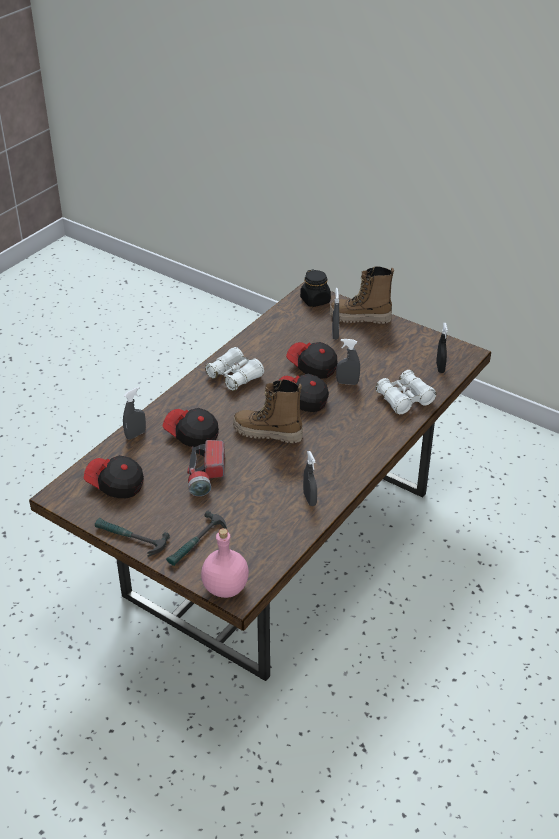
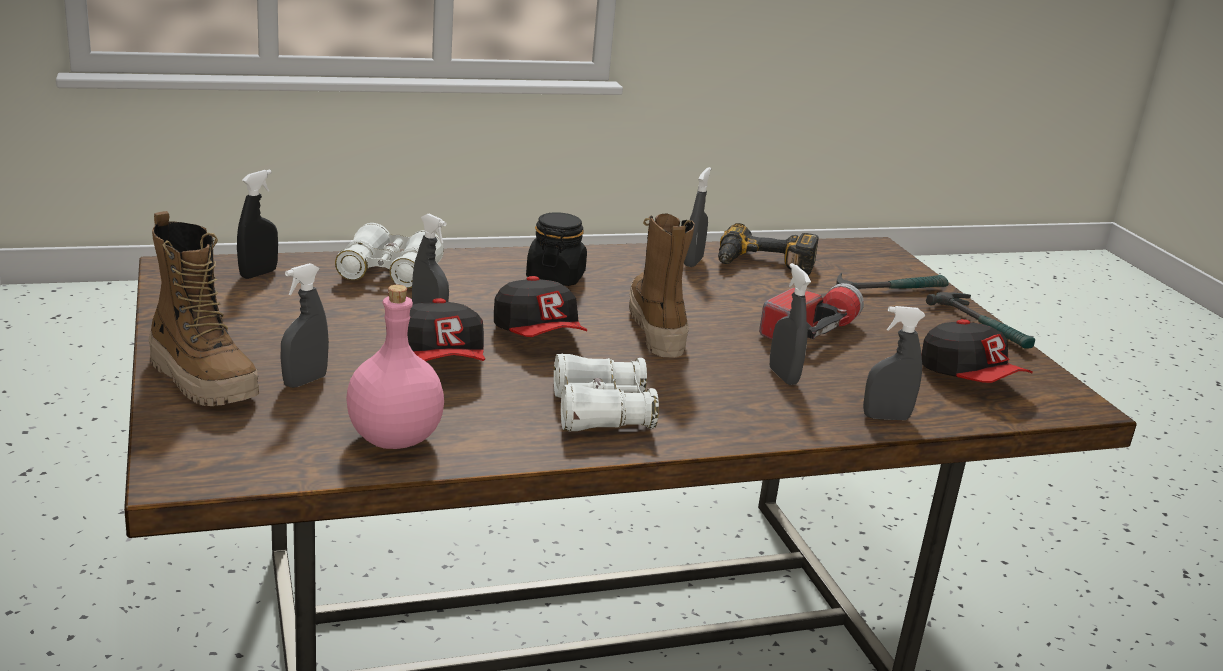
camera: 145 degrees left, 15 degrees down
(192, 435) = (783, 376): cap -> grey spray bottle
(226, 588) = (885, 254): pink bottle -> pink bottle (394, 438)
(267, 433) = (656, 328): boot -> boot turned 150 degrees counterclockwise
(276, 522) = (763, 265): none -> power drill
(315, 300) = (204, 452): black jar -> black jar (555, 277)

